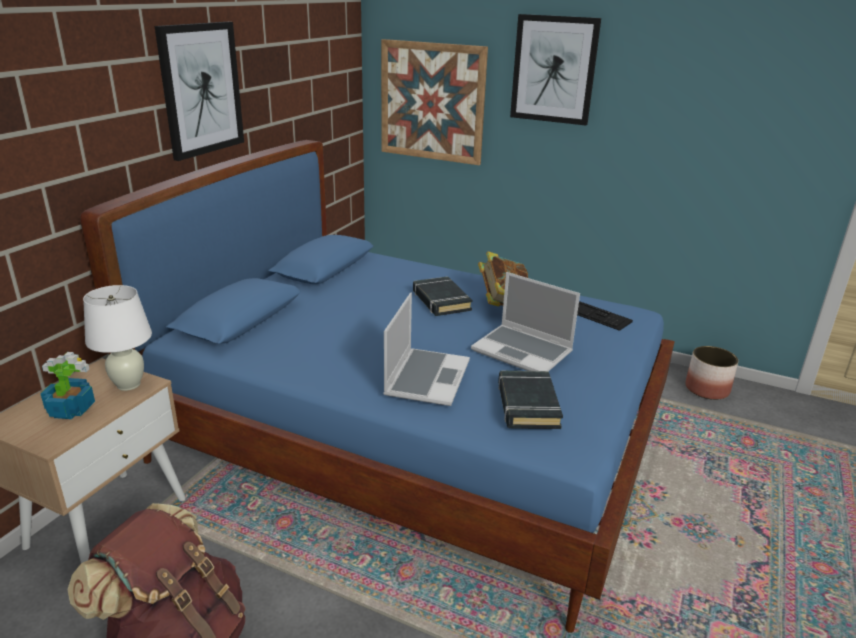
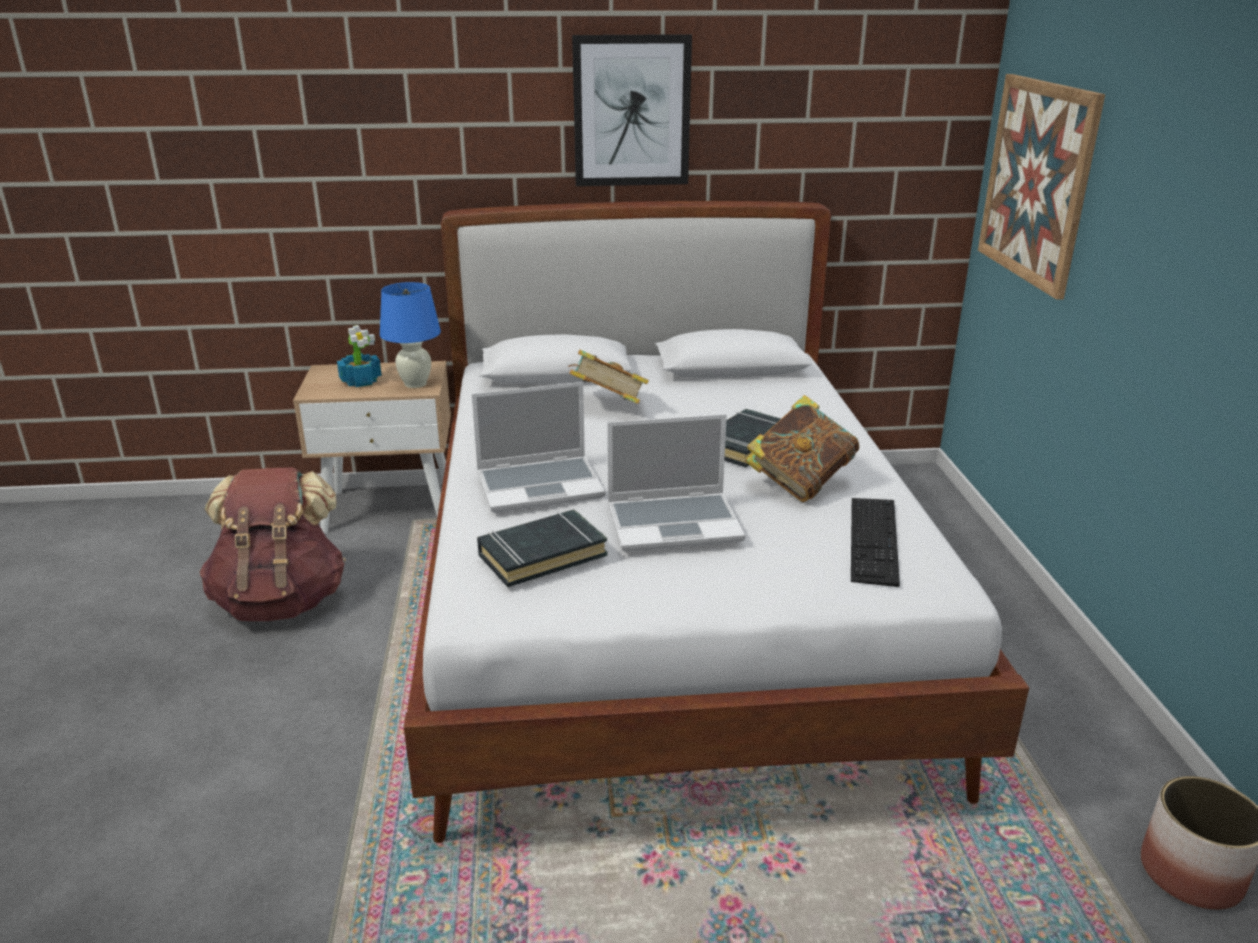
camera: 60 degrees right, 0 degrees up
(128, 385) = (415, 384): white table lamp -> blue table lamp
(326, 321) = (607, 407): none -> book
(413, 439) = (667, 612): blue bed -> white bed
(523, 351) = (675, 523): laptop -> laptop turned 105 degrees counterclockwise
(554, 70) = (1169, 145): picture -> none

